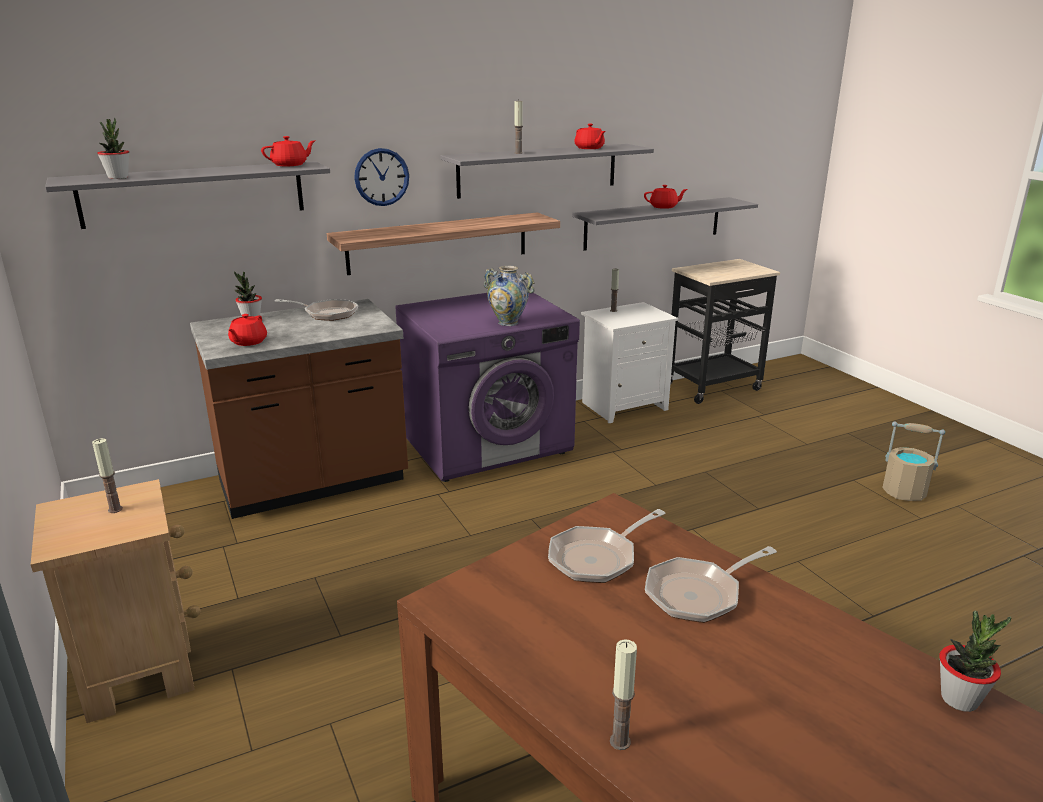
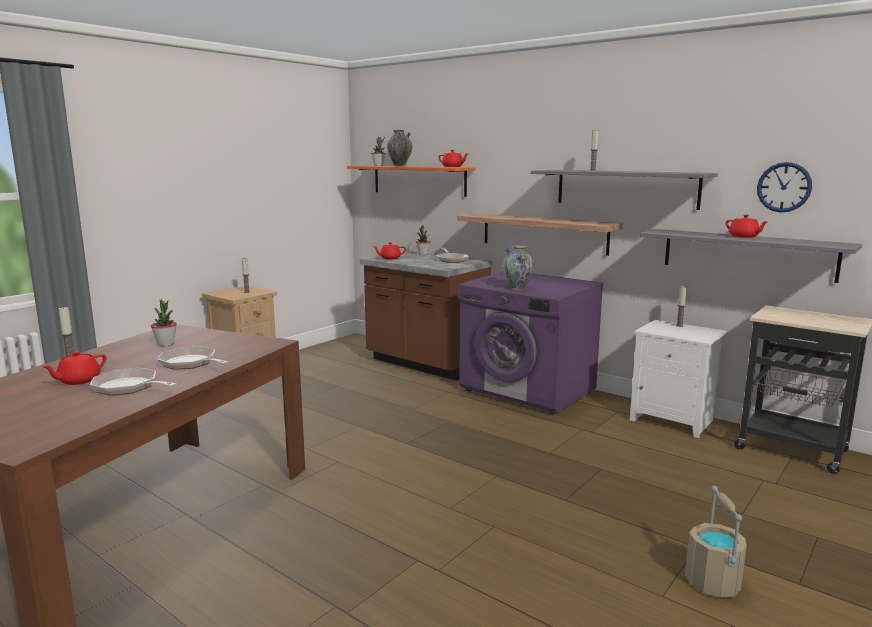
camera: 65 degrees right, 10 degrees down
(175, 173) = (399, 166): none -> vase
(194, 194) = (418, 180): grey shelf -> orange shelf
(381, 177) = (511, 181): wall clock -> wall clock (784, 187)
(589, 148) = (658, 172): red teapot -> red teapot (78, 381)
(597, 558) = (221, 344): frying pan -> frying pan (129, 387)
(959, 699) = (93, 417): potted plant -> potted plant (166, 344)

